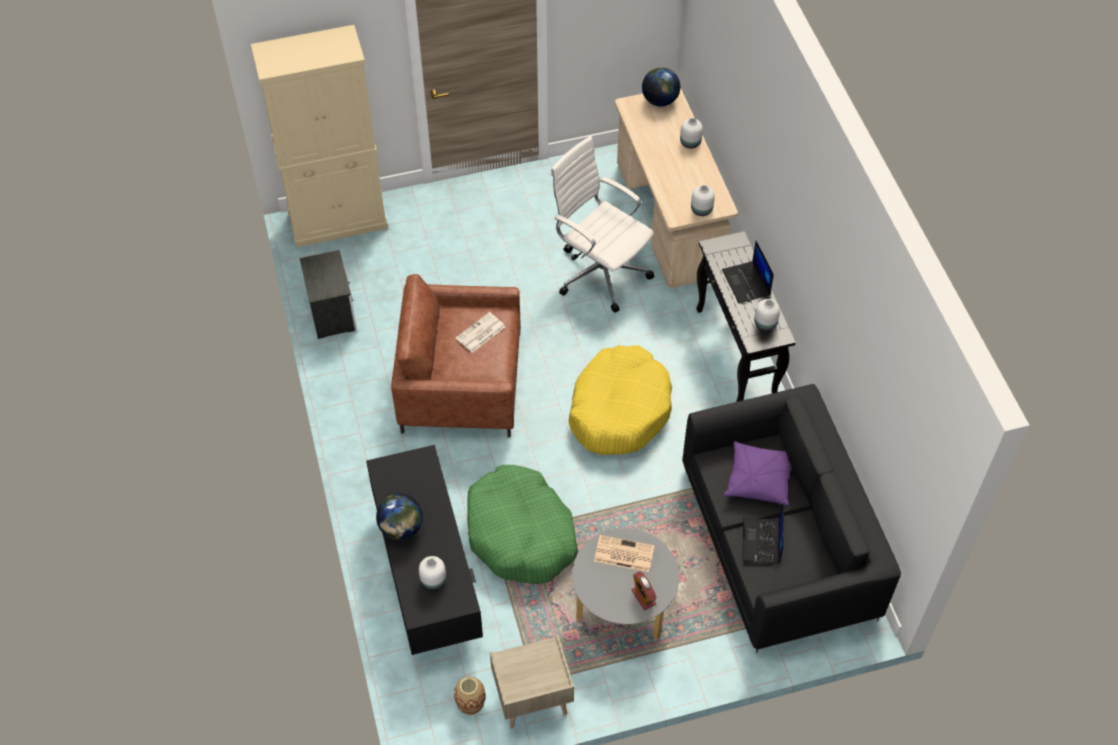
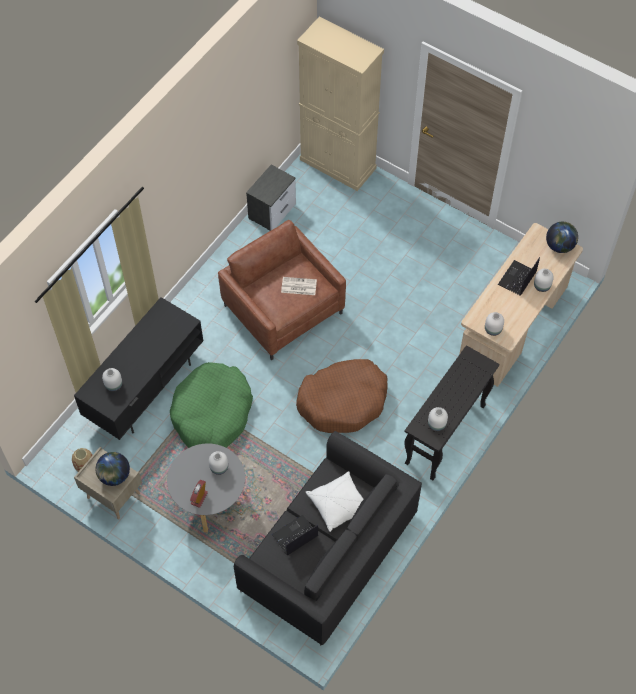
camera: 50 degrees right, 5 degrees up
(401, 528) = (132, 345): globe -> globe (114, 476)
(600, 272) = (434, 319): white office chair -> none
(619, 409) = (343, 401): yellow dog bed -> brown dog bed
(623, 554) = (218, 467): newspaper -> white vase
(747, 283) = (459, 393): laptop -> laptop (517, 279)
(758, 479) = (338, 504): purple pillow -> white pillow

